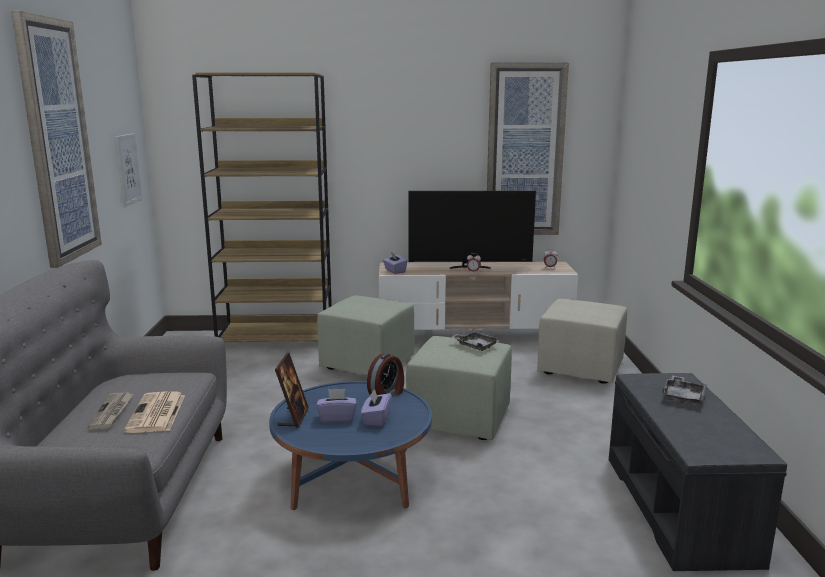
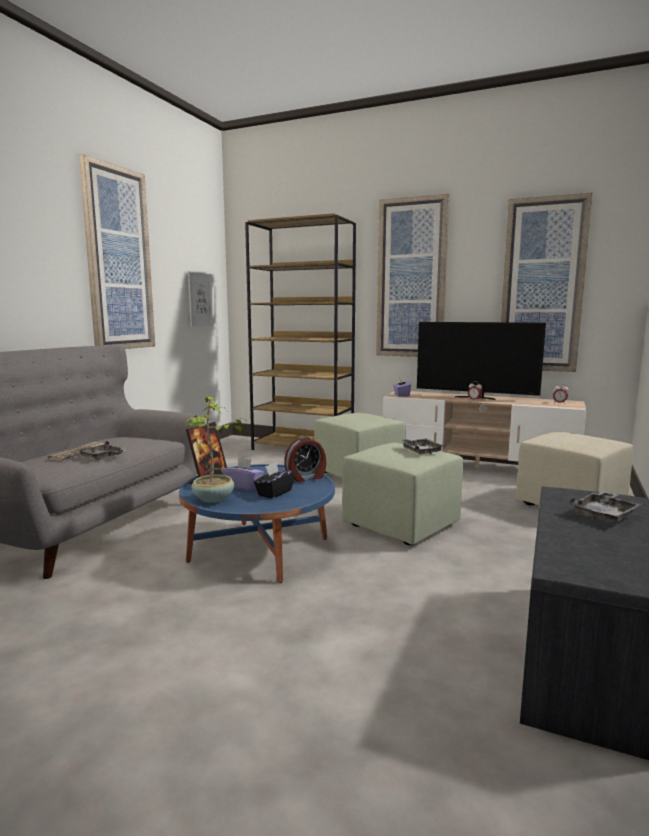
camera: 25 degrees right, 5 degrees down
(156, 414) = (102, 457): newspaper -> grey tray
(329, 440) = (214, 499): none -> potted plant
(376, 419) = (274, 493): purple tissue box -> black tissue box
(391, 141) = (411, 279): none -> picture

